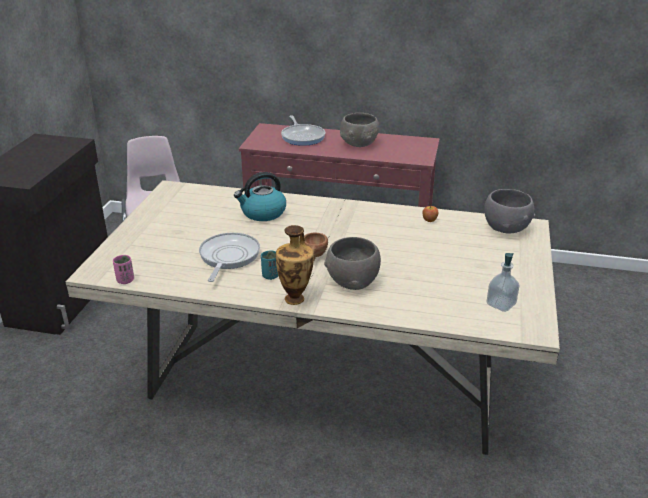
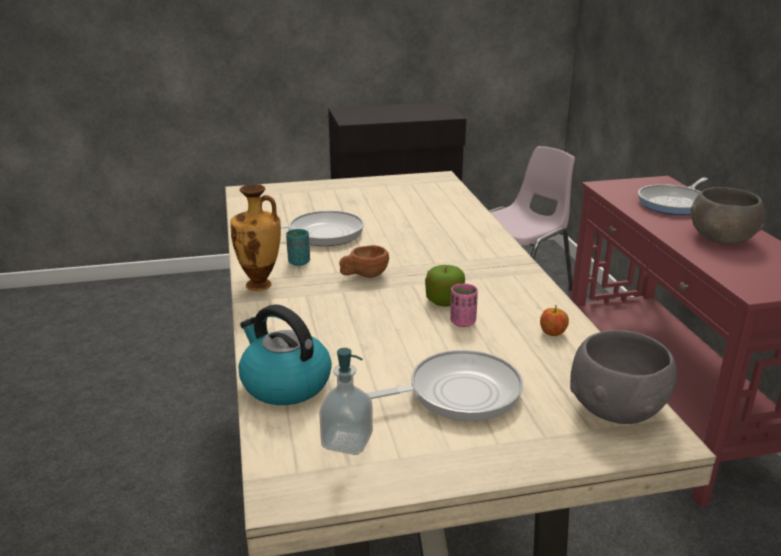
camera: 65 degrees right, 5 degrees down
(125, 280) = (241, 205): pink cup -> pink cup (462, 322)
(262, 213) = (437, 227): kettle -> kettle (284, 384)
(352, 281) = (324, 309): grey bowl -> none
(371, 239) = (444, 301): none -> apple
(472, 262) = (457, 393): none -> frying pan

